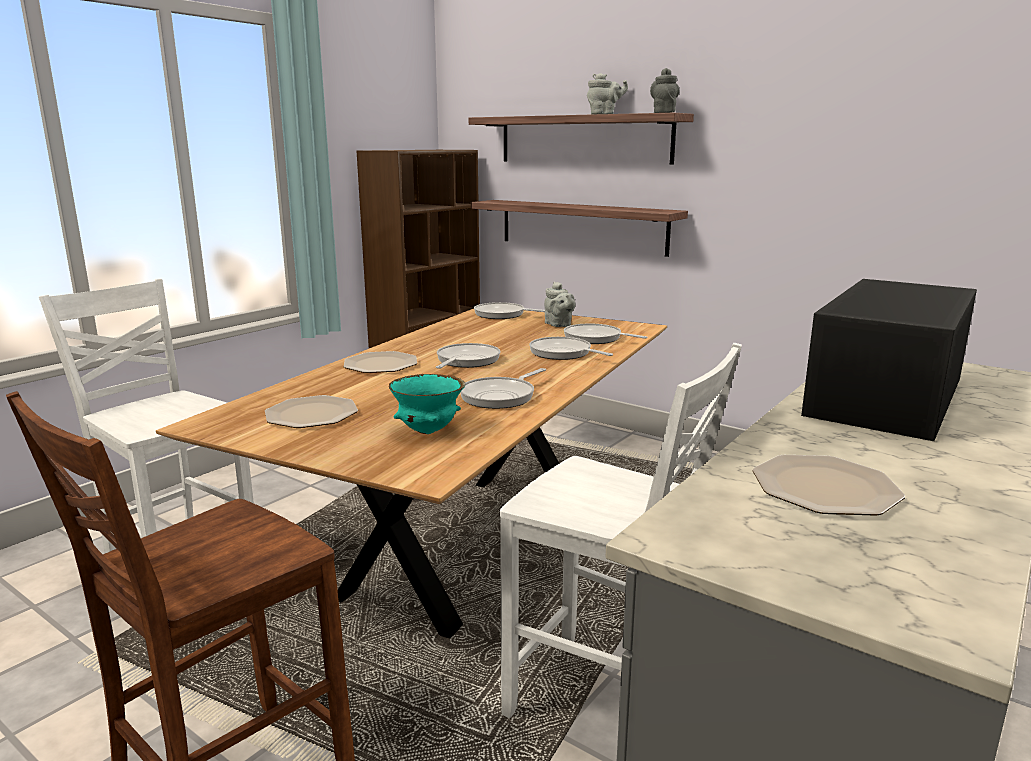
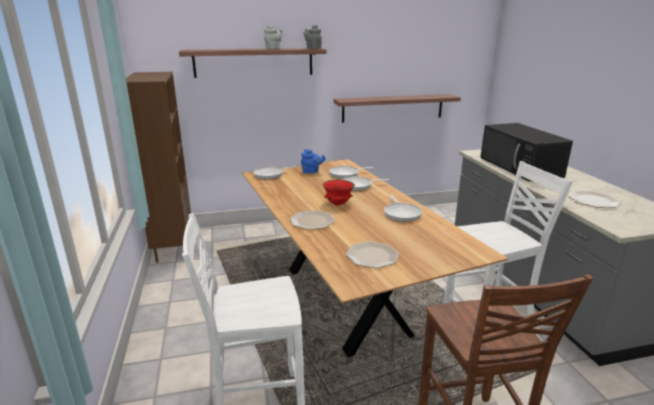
camera: 50 degrees left, 5 degrees up
(428, 431) = (429, 239): turquoise bowl -> none
(466, 361) = (338, 204): frying pan -> red bowl
(559, 325) = (312, 172): grey teapot -> blue teapot
(581, 226) = (257, 113): shelf -> shelf (393, 108)

